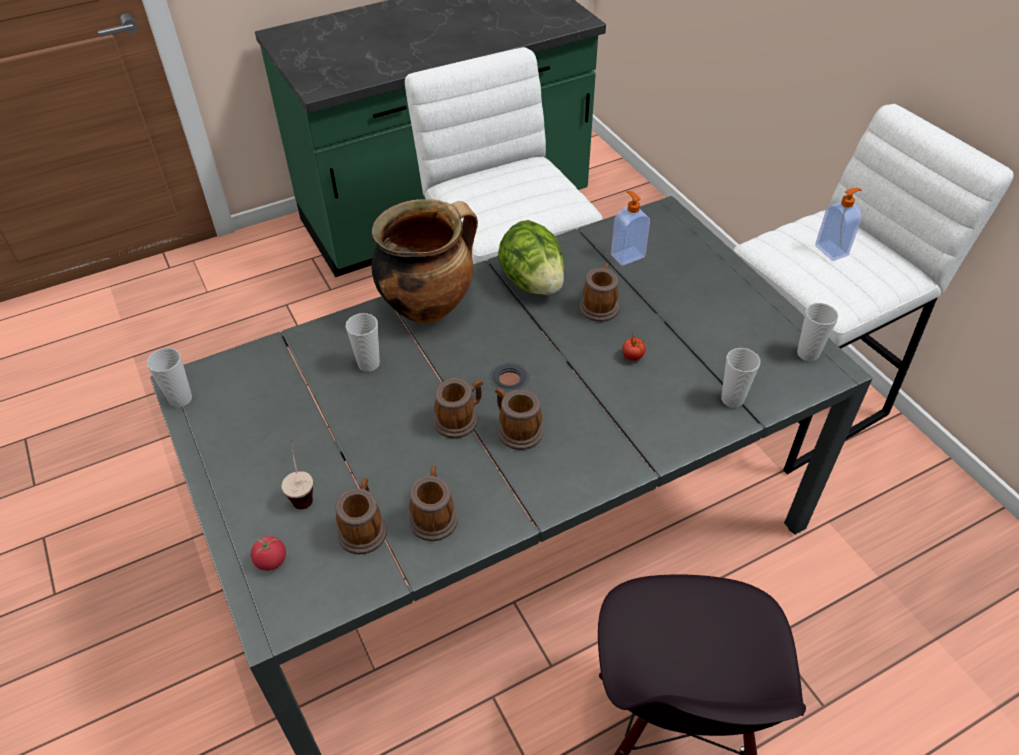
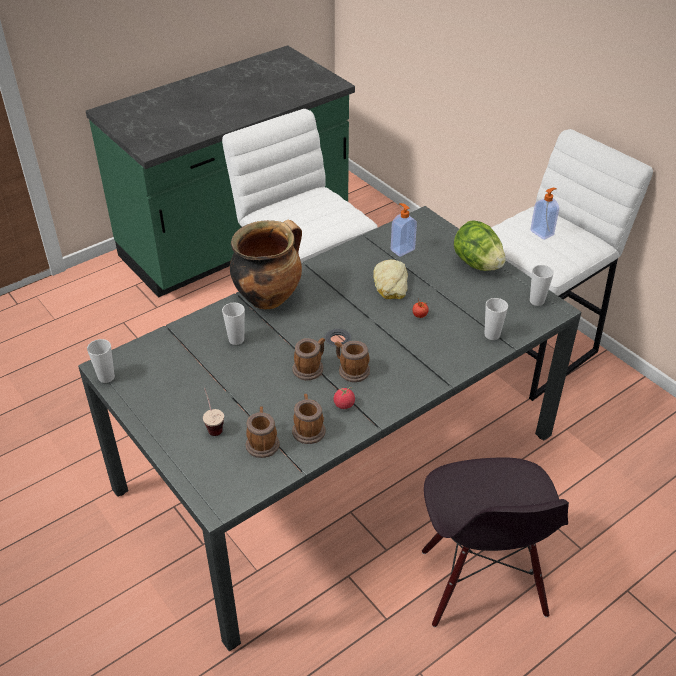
camera: 10 degrees left, 5 degrees down
(271, 560) = (204, 469): tomato -> tomato (344, 404)
(532, 282) = (339, 274): lettuce -> lettuce (477, 264)
(599, 305) = (390, 284): mug -> bread

